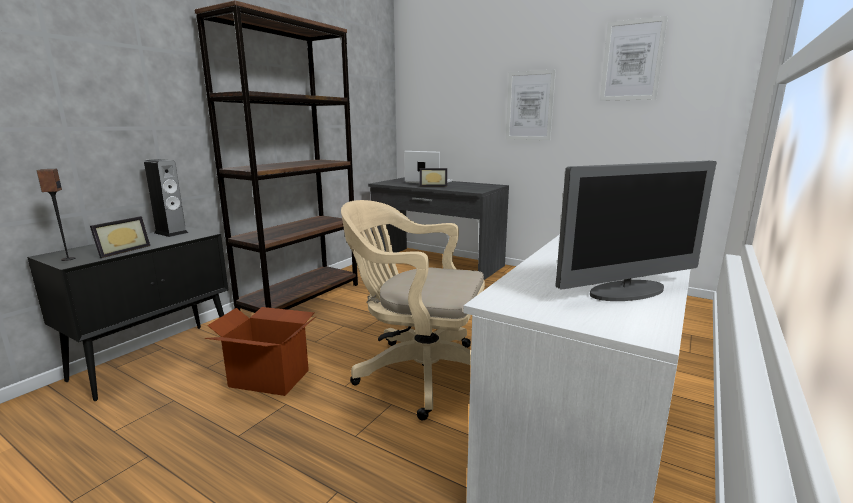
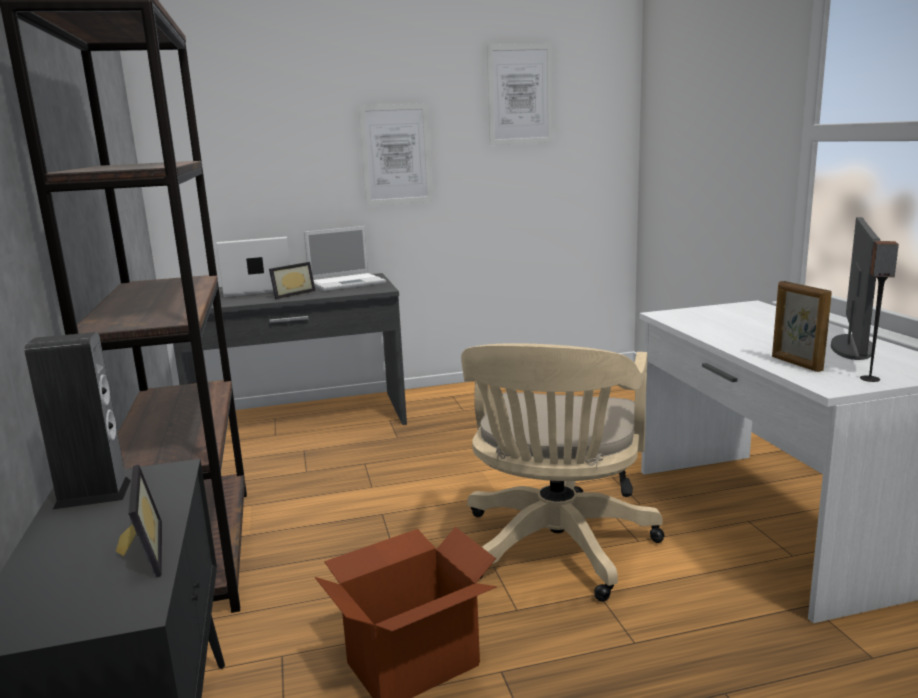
camera: 45 degrees left, 0 degrees up
(67, 259) = (87, 613): speaker -> speaker (869, 379)
(418, 372) = (555, 550): beige office chair -> beige office chair turned 45 degrees counterclockwise
(475, 186) = (348, 282): none -> laptop
(533, 283) = (796, 364): none -> picture frame

